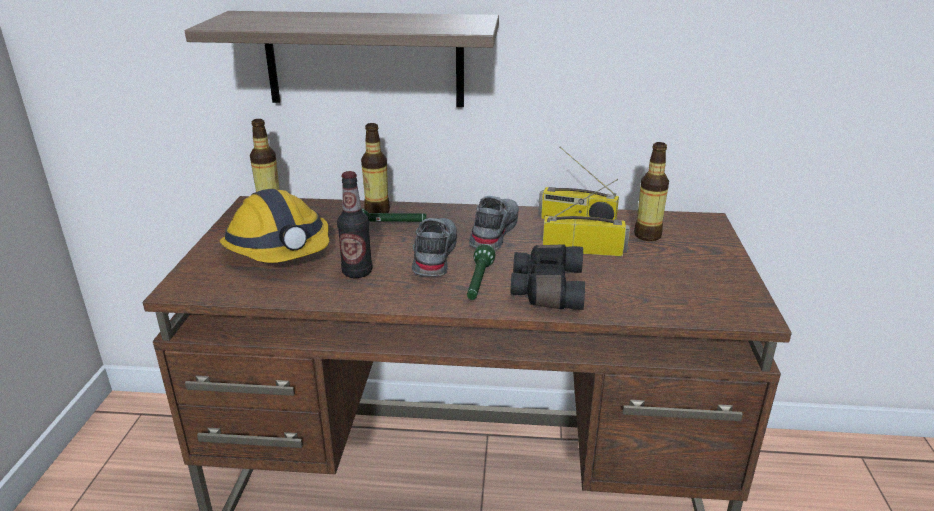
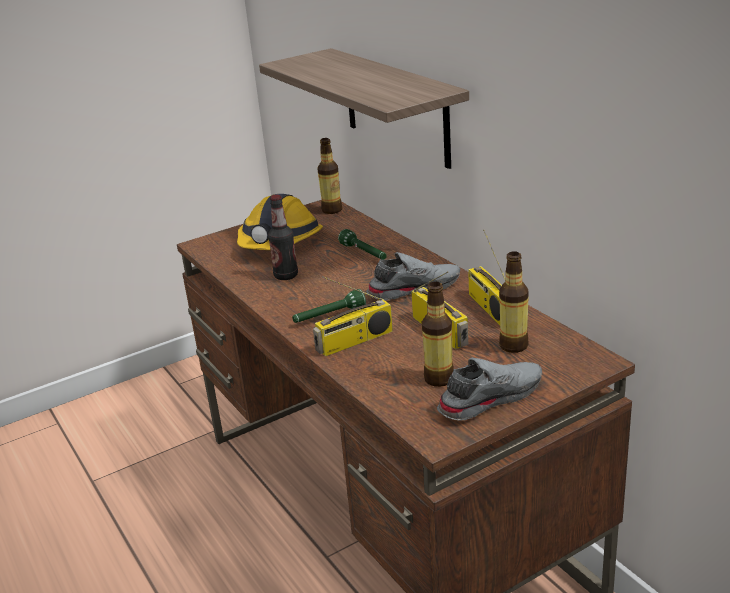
camera: 55 degrees right, 0 degrees up
(377, 211) = (379, 240): bottle -> bottle (439, 379)
(432, 255) = (344, 286): grey shoe -> grey shoe (489, 397)
(545, 289) = (354, 342): black binoculars -> radio

